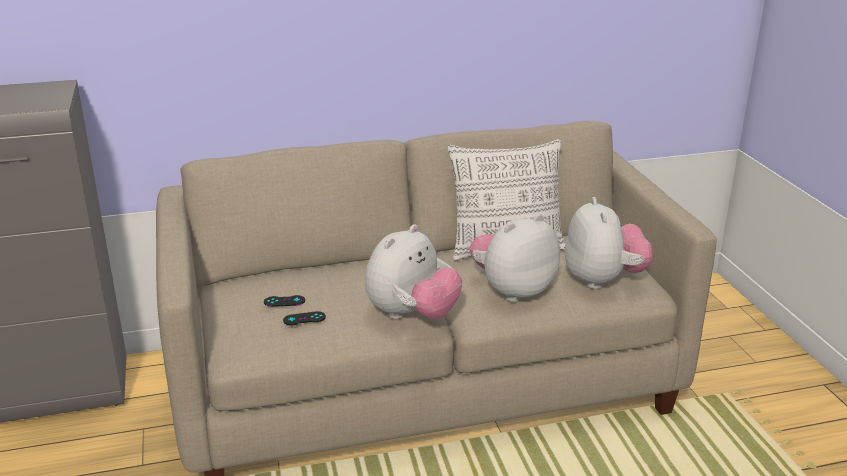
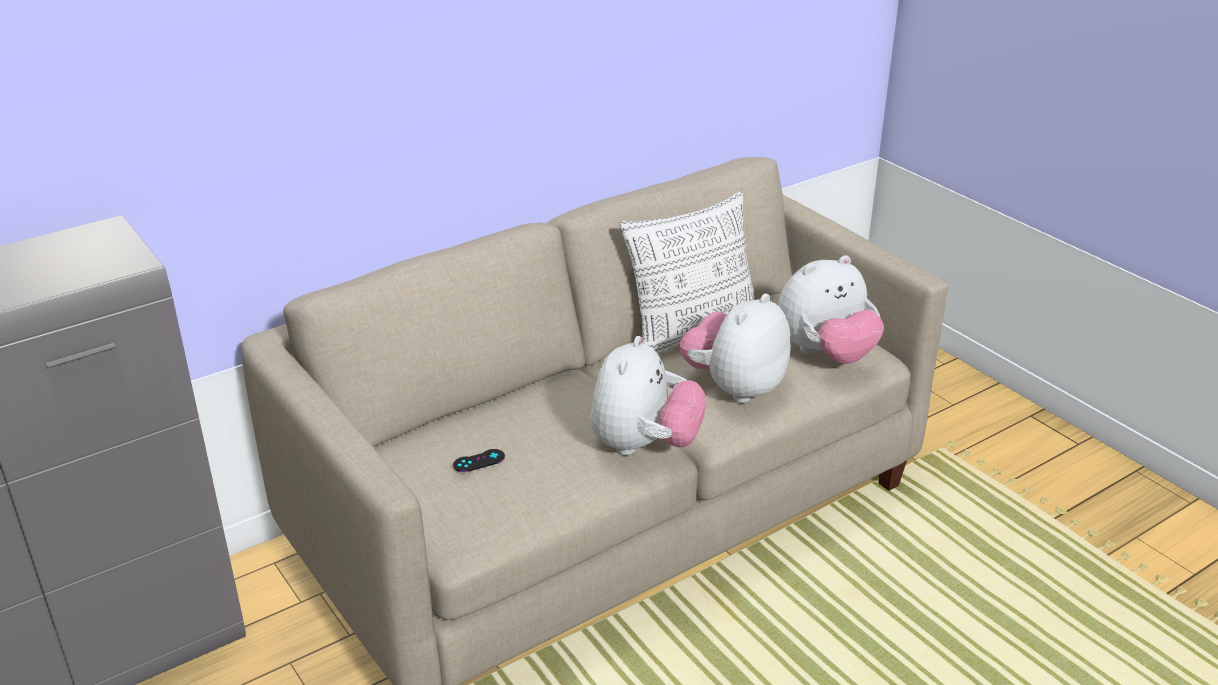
camera: 20 degrees left, 5 degrees up
(304, 319) = (521, 479): black game controller -> none
(603, 280) = (826, 354): plush toy -> plush toy turned 90 degrees clockwise

